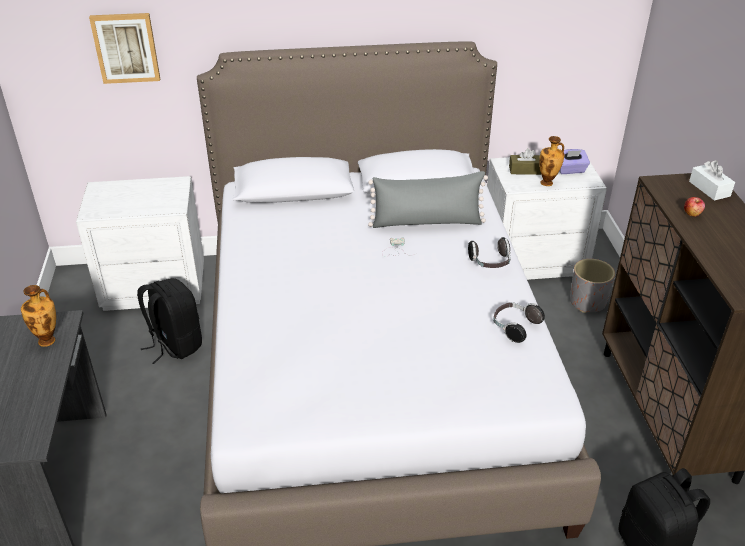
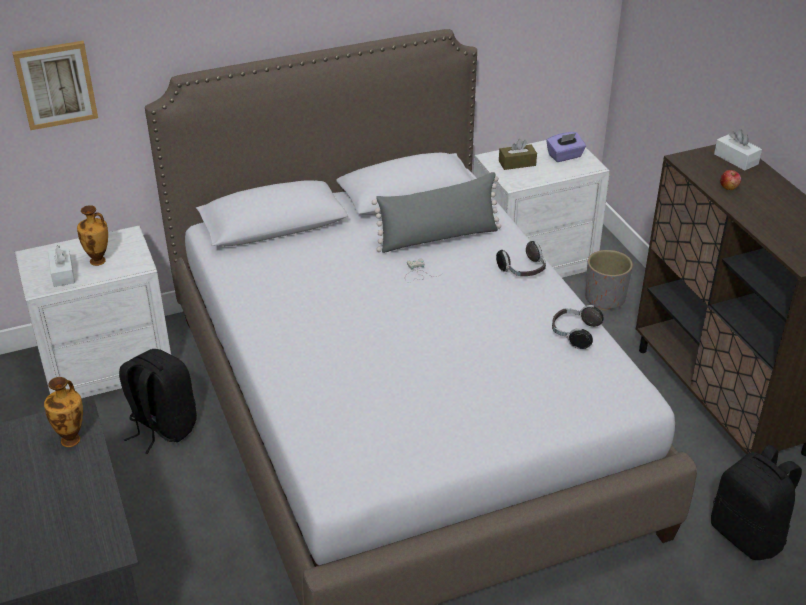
camera: 15 degrees left, 0 degrees up
(114, 205) = (63, 274): none -> white tissue box
(547, 183) = (547, 174): vase -> vase (99, 261)

